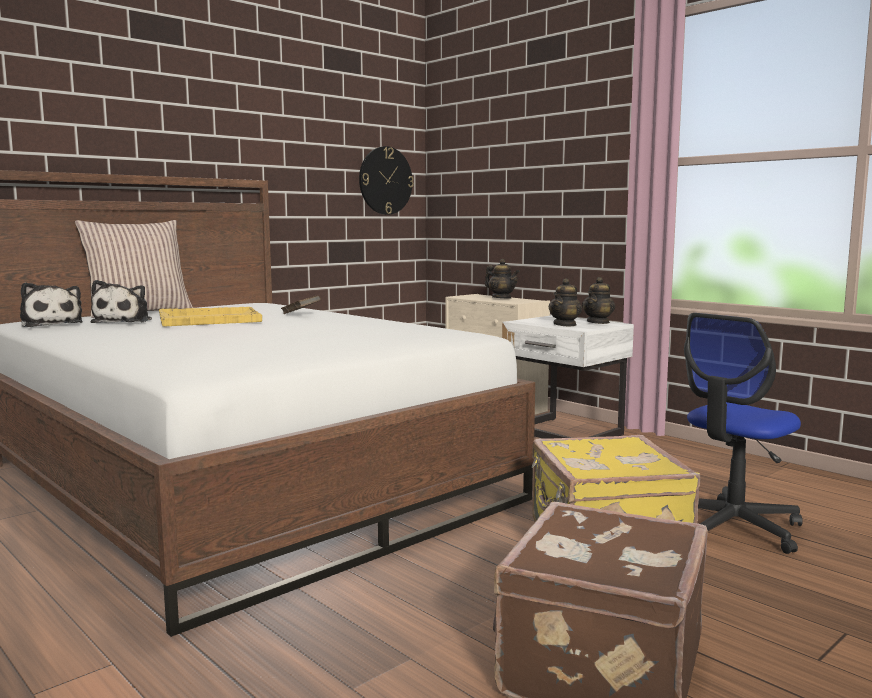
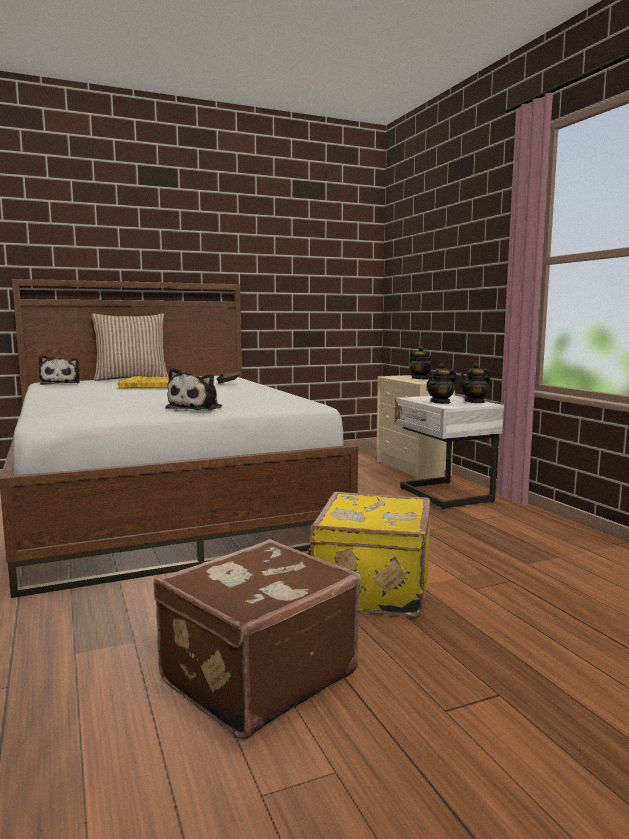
camera: 20 degrees right, 0 degrees up
(124, 321) = (106, 384): plush toy -> plush toy (197, 408)
(385, 180) = (344, 283): wall clock -> none
(732, 527) = (502, 588): office chair -> none

